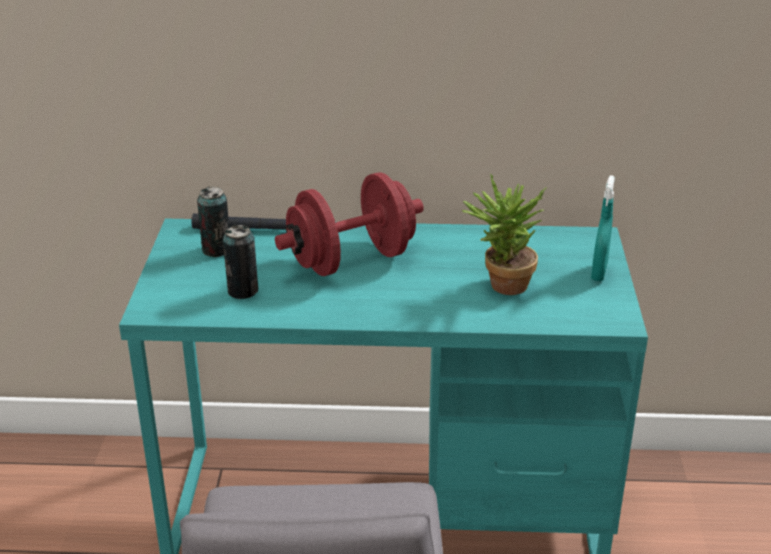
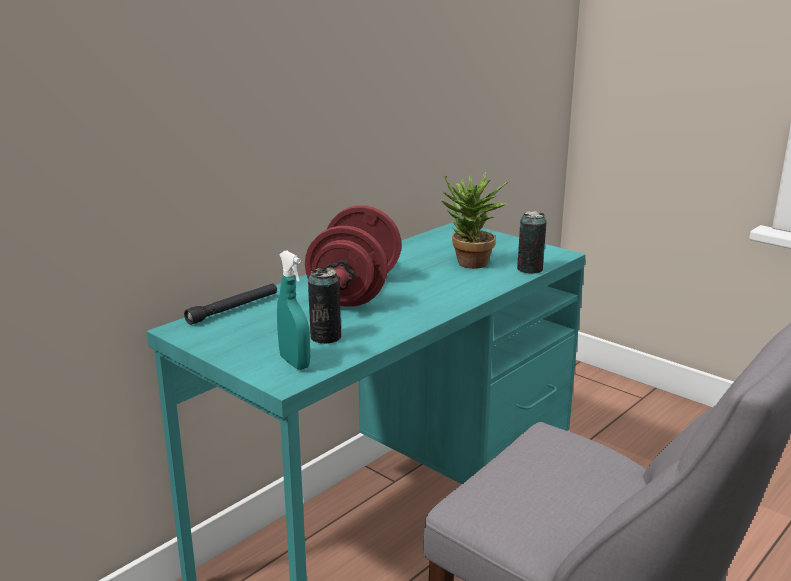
camera: 50 degrees left, 10 degrees down
(216, 250) = (244, 327): can -> can (530, 269)
(599, 273) = (499, 240): turquoise spray bottle -> turquoise spray bottle (294, 363)

